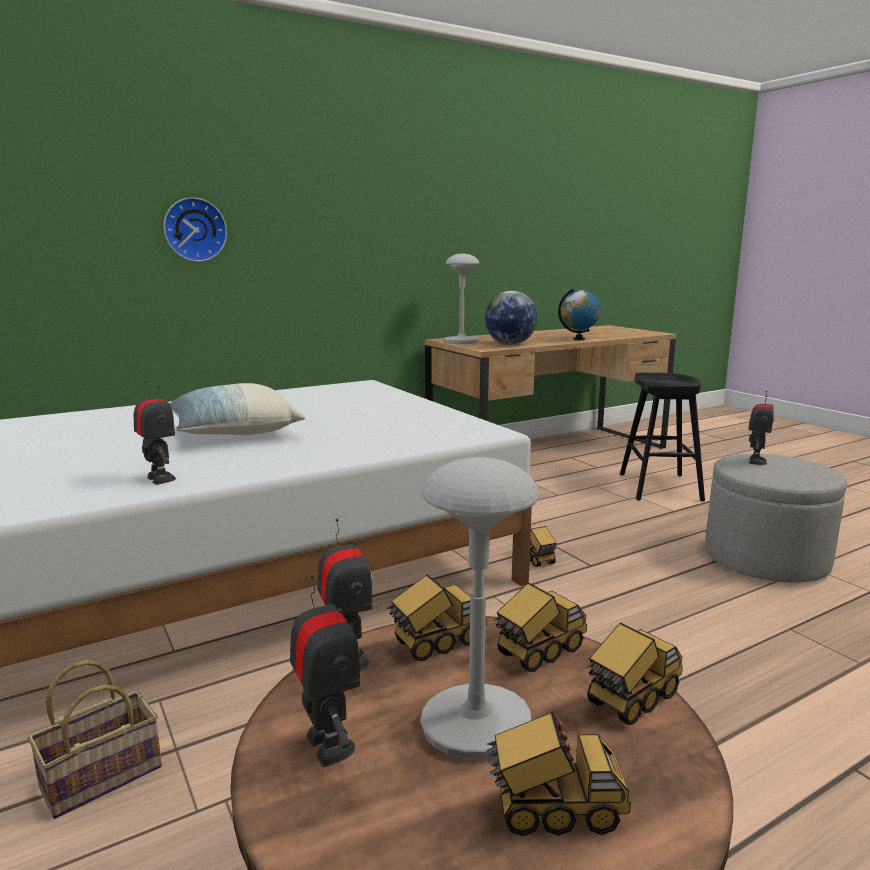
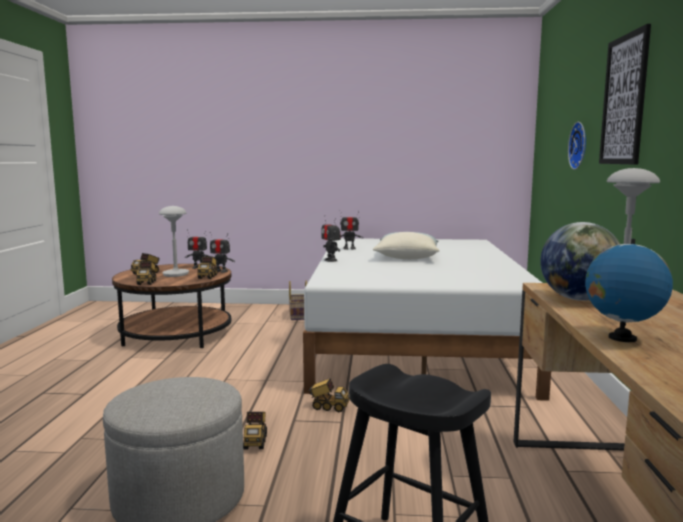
camera: 125 degrees right, 5 degrees down
(311, 187) = (624, 100): none -> picture
(538, 652) = (180, 281): toy truck -> toy truck (255, 442)
(756, 461) = (198, 394): toy robot -> toy robot (331, 260)

